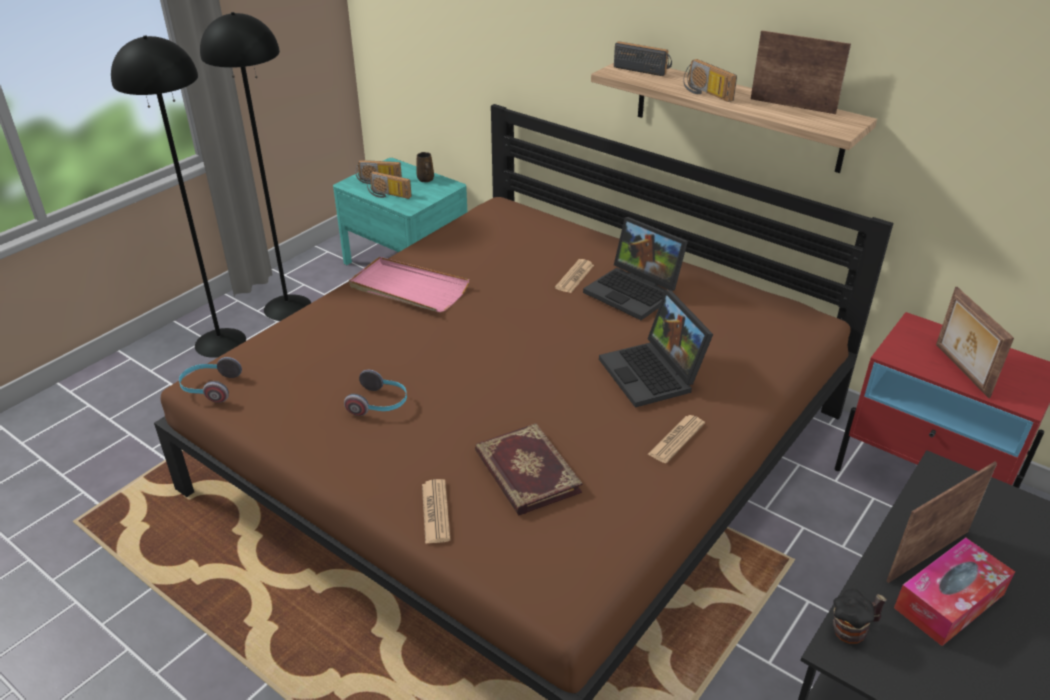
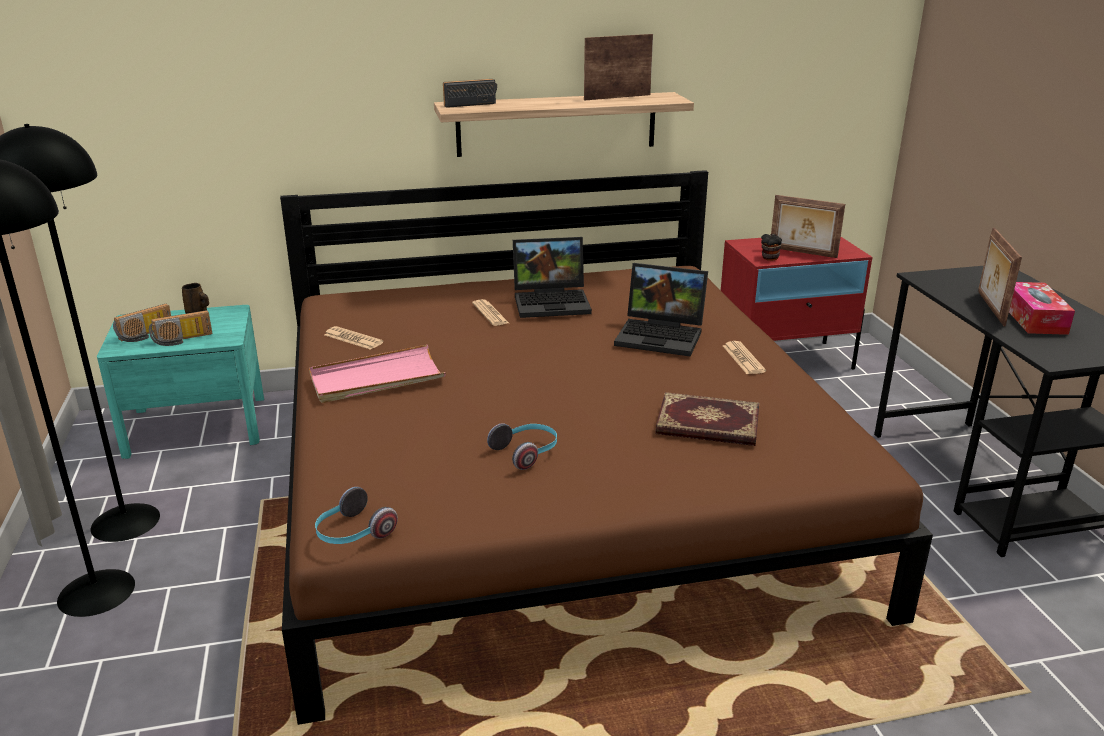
camera: 50 degrees left, 10 degrees down
(435, 512) = (708, 479): newspaper -> newspaper (353, 339)
(705, 93) = (549, 104): radio -> none
(853, 630) = (1038, 350): mug -> mug (770, 257)

